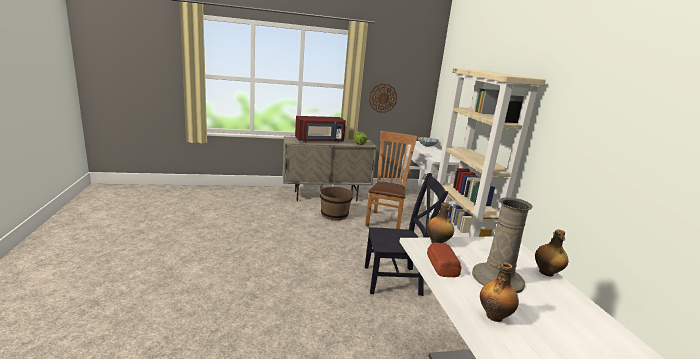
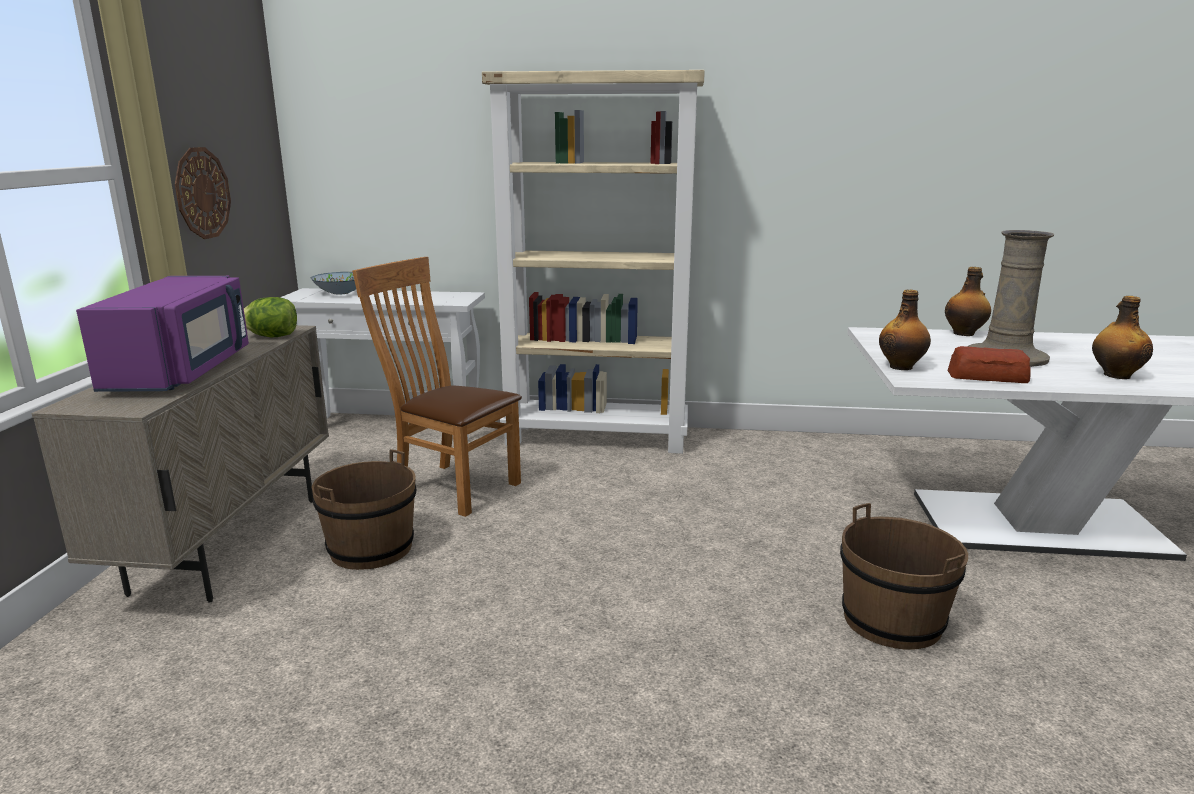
camera: 70 degrees left, 0 degrees up
(320, 141) = (183, 371): red microwave -> purple microwave
(343, 327) = (892, 621): none -> brown bucket
(395, 280) = (723, 529): black chair -> none

